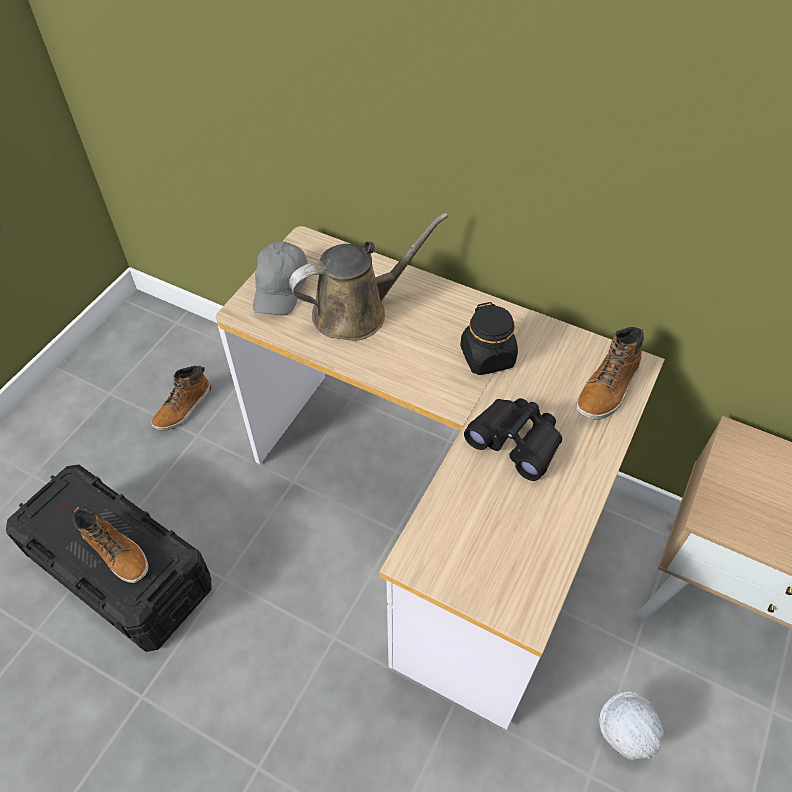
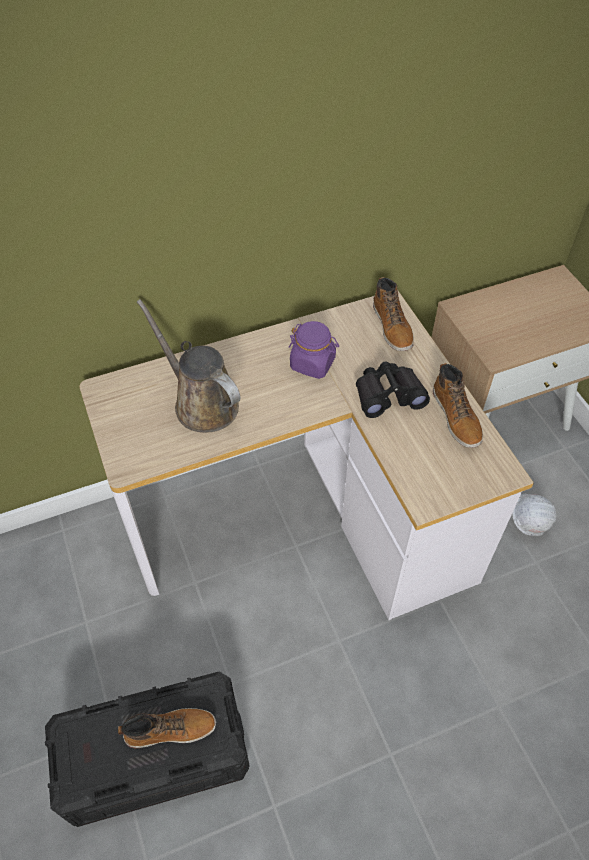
camera: 50 degrees left, 0 degrees up
(183, 408) = (49, 615): boot -> boot (456, 417)
(281, 288) = (130, 430): grey cap -> none
(357, 311) = (201, 402): brown watering can -> brown watering can turned 60 degrees counterclockwise
(487, 357) = (313, 363): black jar -> purple jar

